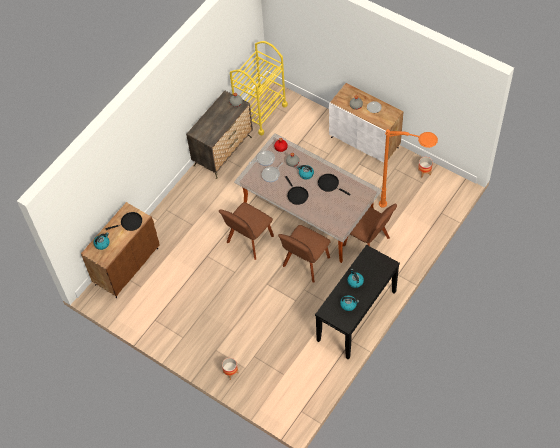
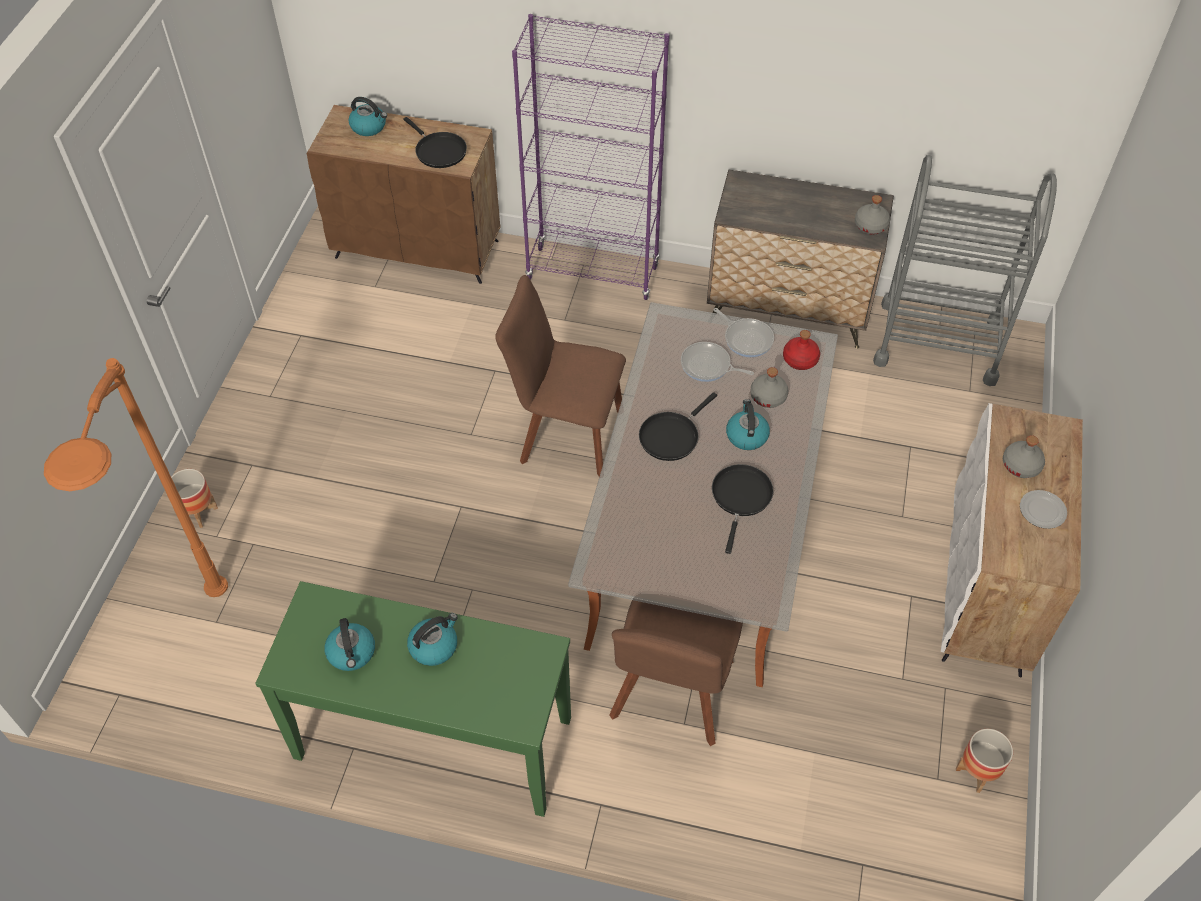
camera: 65 degrees right, 5 degrees down
(172, 208) = (593, 273): none -> purple bookcase
(260, 112) = (937, 342): yellow cart -> grey cart
(305, 264) = (548, 568): brown chair -> none
(357, 316) = (433, 739): black console table -> green console table
(408, 211) = (823, 768): orange floor lamp -> orange floor lamp (203, 654)

